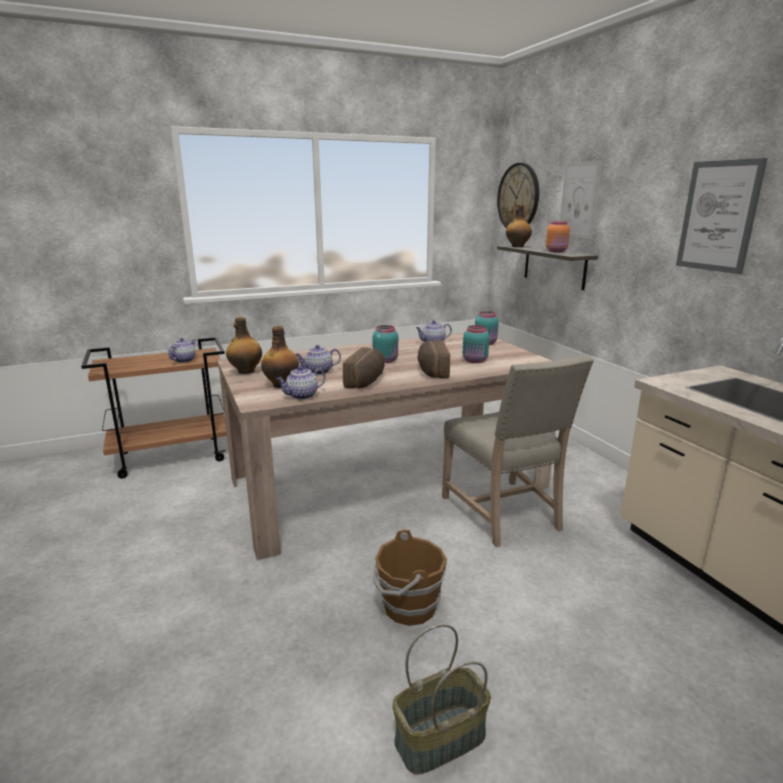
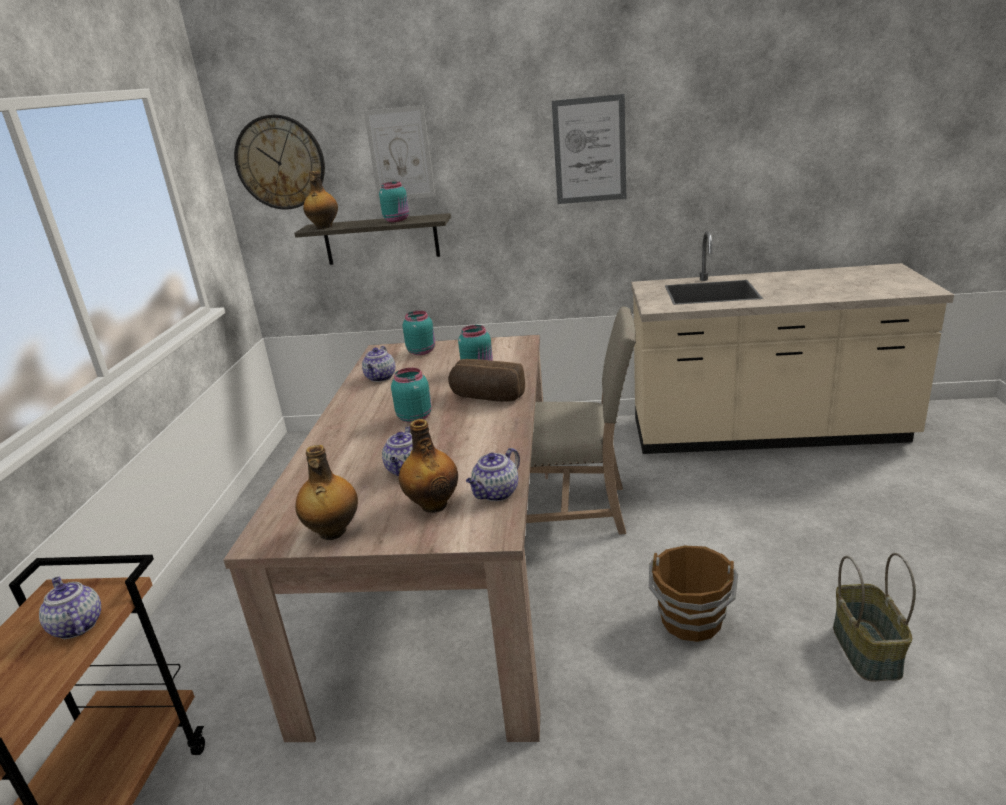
camera: 60 degrees left, 5 degrees up
(301, 396) = (496, 494): teapot -> teapot turned 45 degrees clockwise
(366, 381) = (482, 441): bread -> none
(556, 251) = (397, 220): orange jar -> turquoise jar

